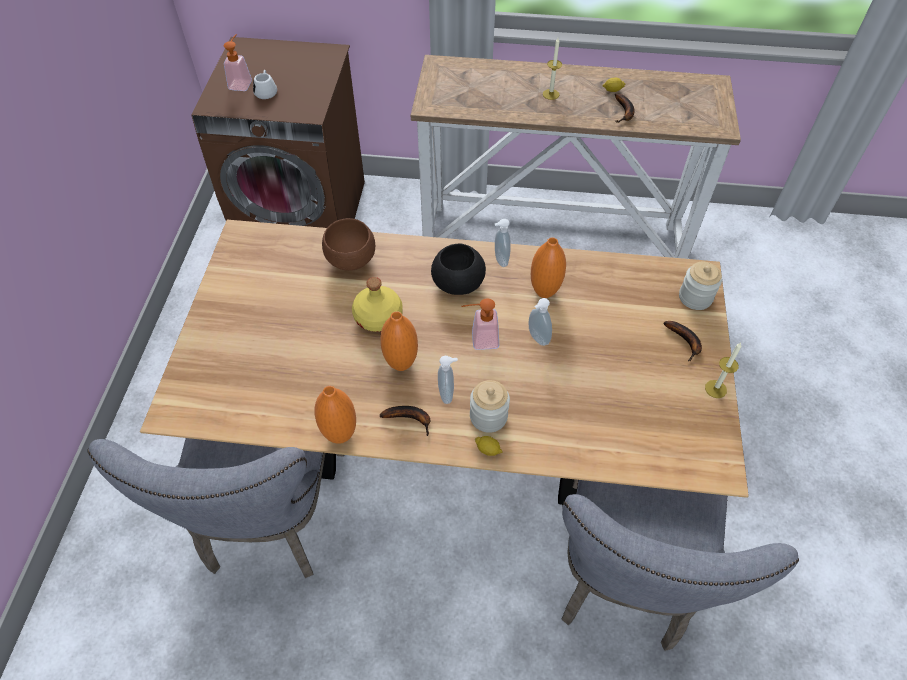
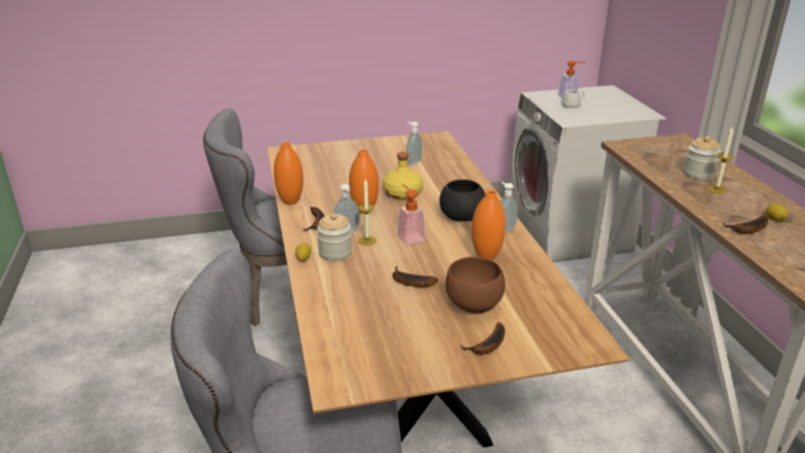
camera: 70 degrees right, 25 degrees down
(304, 211) = (571, 233): brown washing machine -> white washing machine
(352, 261) = (448, 175): brown bowl -> brown bowl (474, 306)
(537, 339) = (429, 261): soap dispenser -> soap dispenser (413, 163)
(570, 367) = (409, 282): none -> banana
(695, 297) = (556, 345): jar -> jar (698, 174)
(715, 389) = (438, 373): candle -> candle (367, 240)

